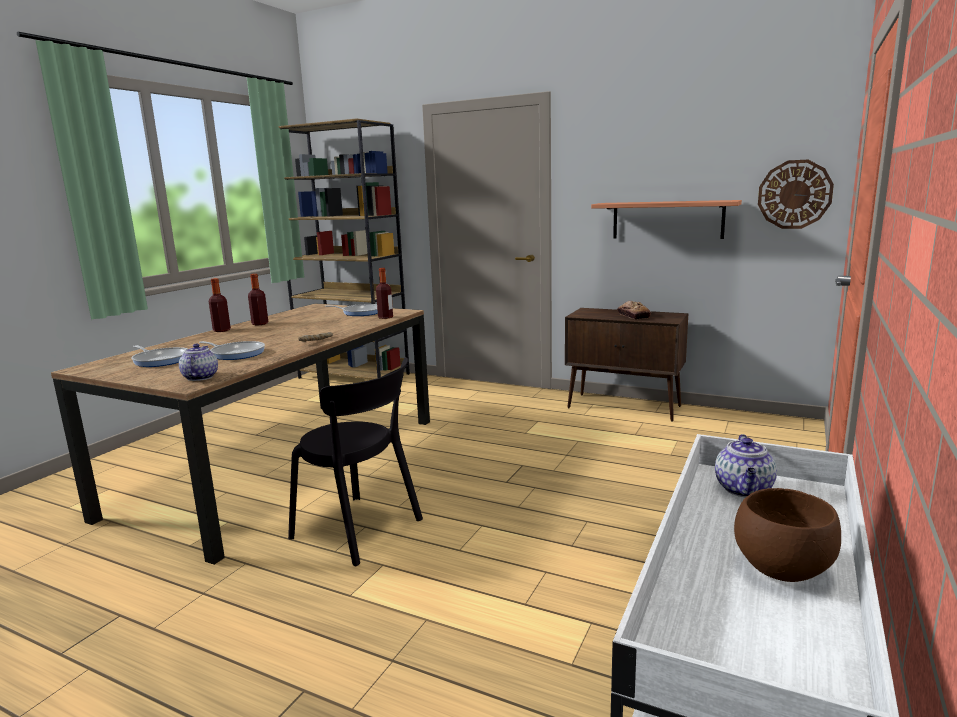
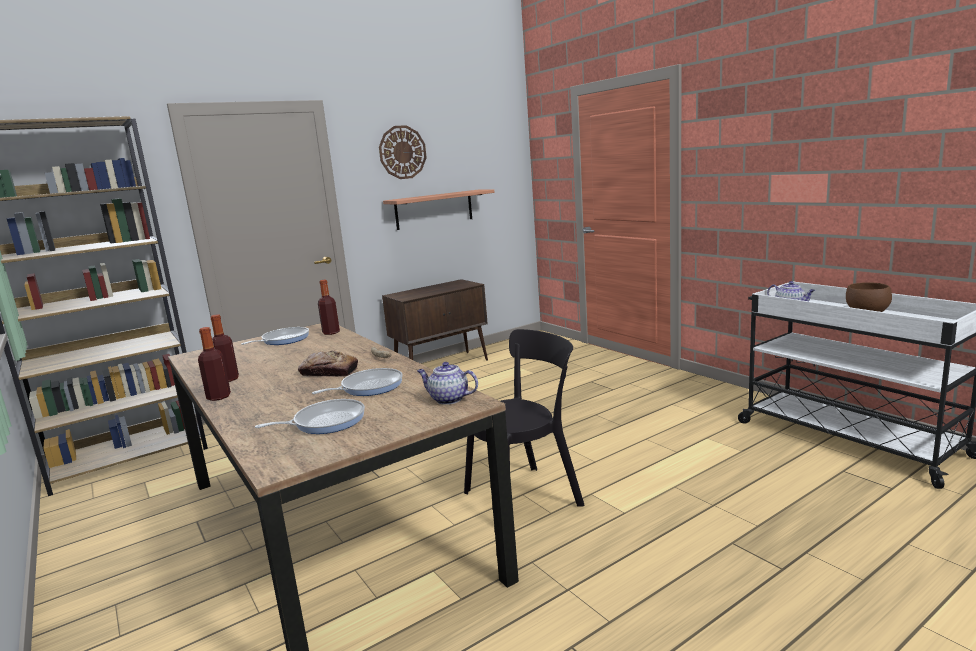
camera: 60 degrees left, 0 degrees up
(633, 315) = (440, 288): bread -> bread (329, 372)
(794, 194) = (505, 183): wall clock -> wall clock (402, 152)

